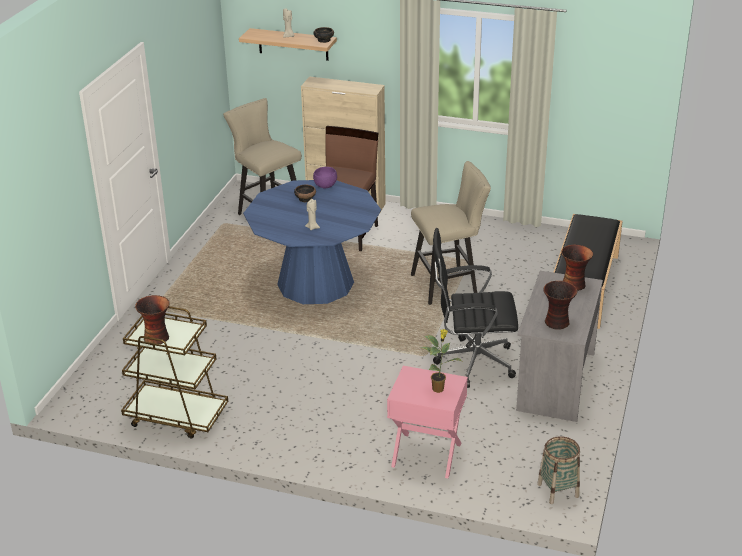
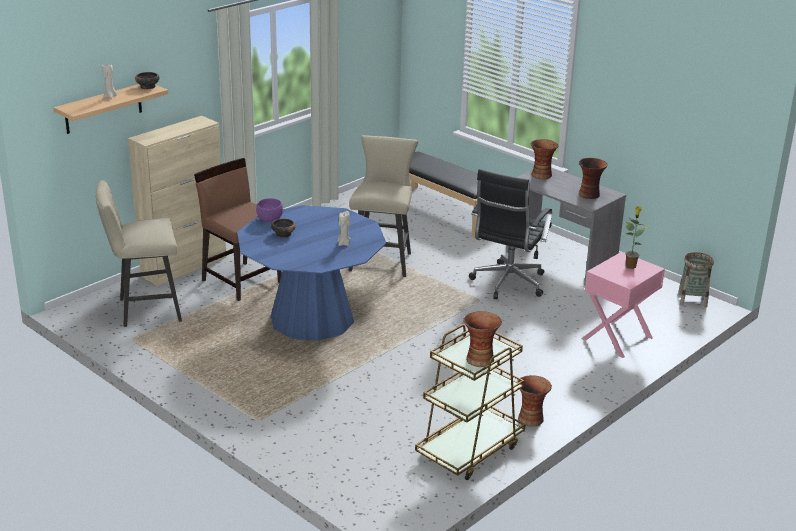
camera: 65 degrees left, 5 degrees down
(244, 436) = (530, 418): none -> vase

